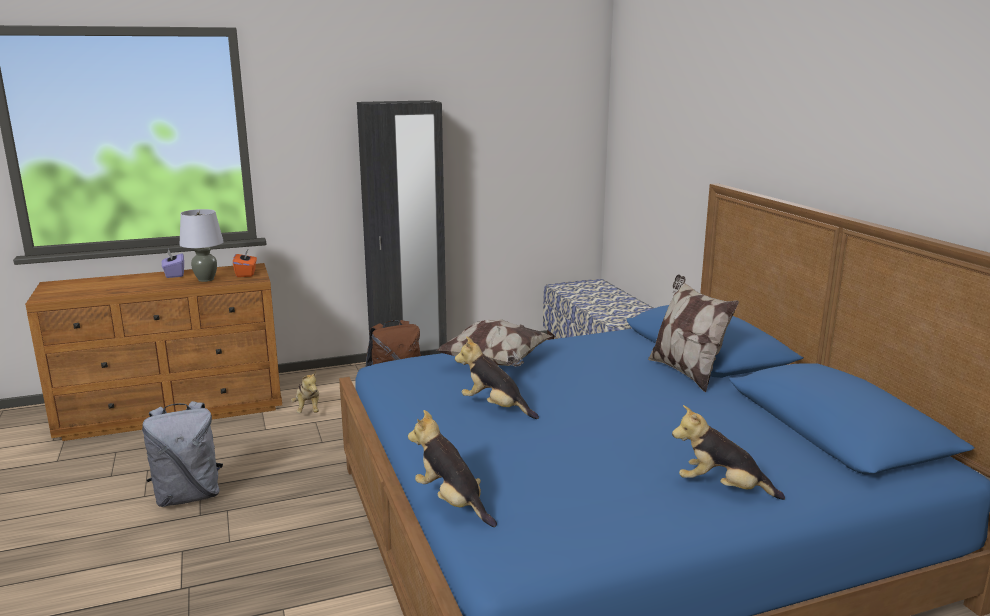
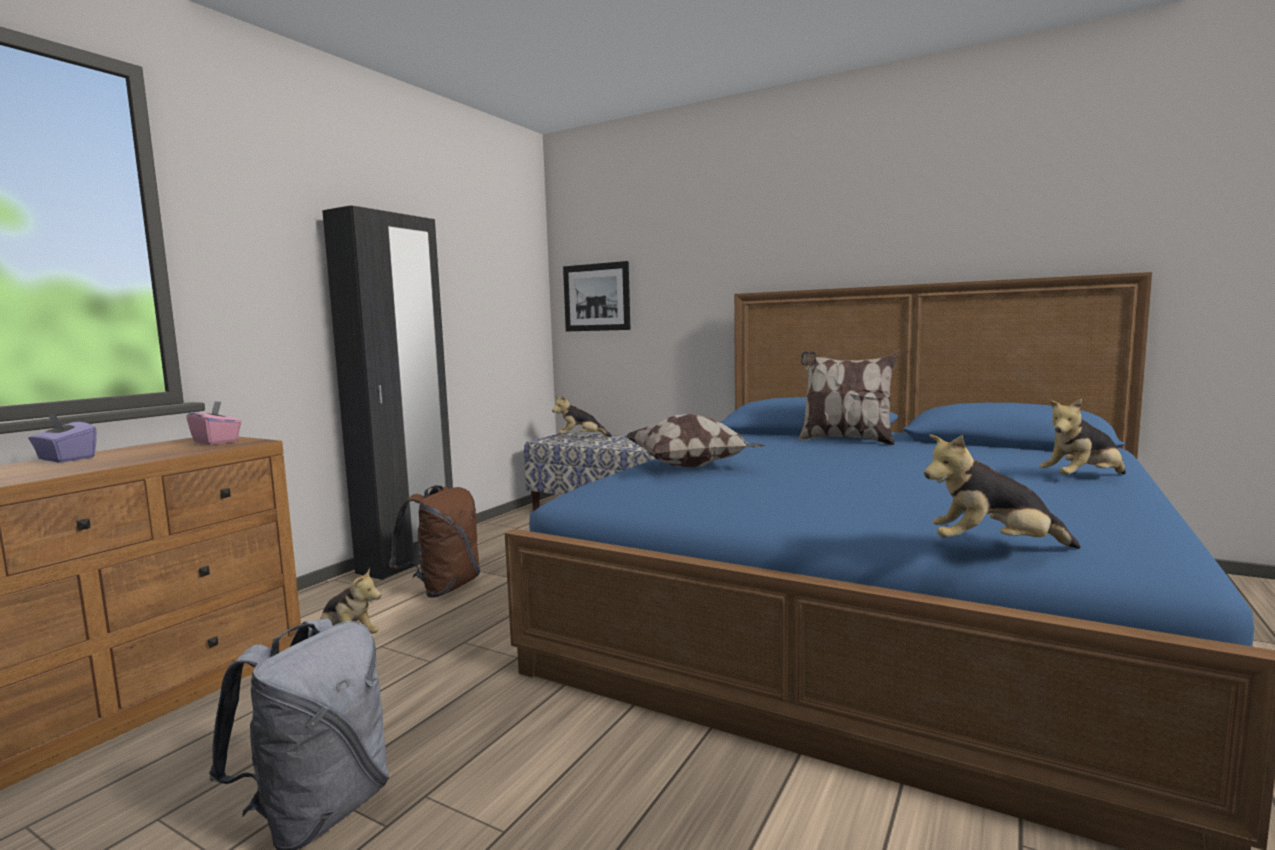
camera: 40 degrees left, 10 degrees down
(206, 279) = (154, 453): grey table lamp -> none
(246, 273) = (216, 442): orange tissue box -> pink tissue box
(495, 407) = (794, 486): plush toy -> plush toy (581, 438)
(632, 155) = (596, 297): none -> picture

